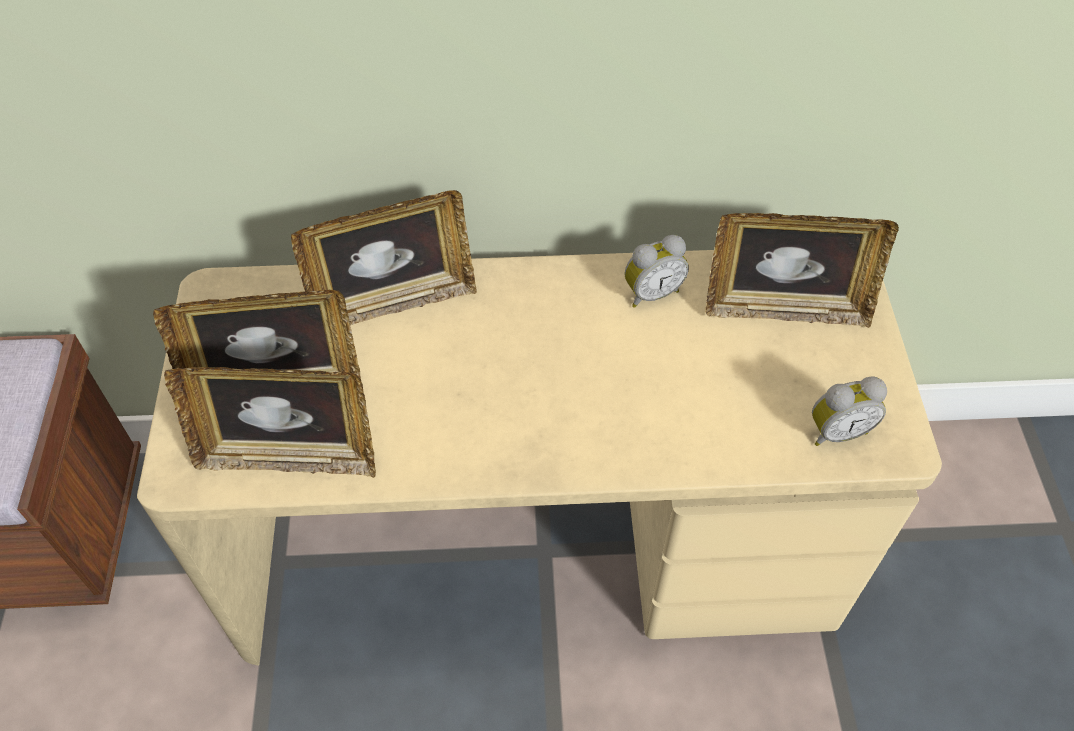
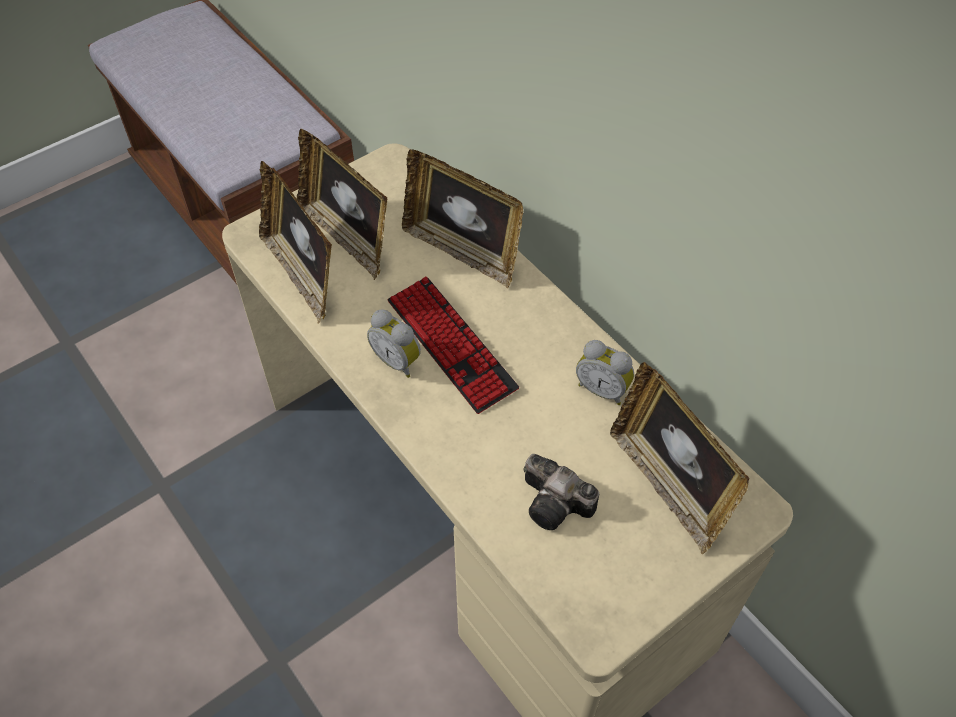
camera: 55 degrees right, 0 degrees up
(503, 377) = (451, 345): none -> keyboard
(750, 399) = (557, 505): none -> camera
(836, 430) = (575, 579): alarm clock -> alarm clock (398, 360)

